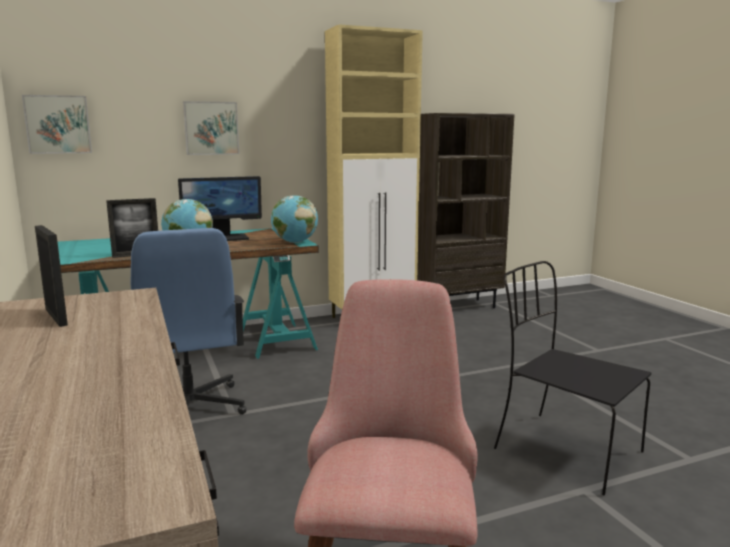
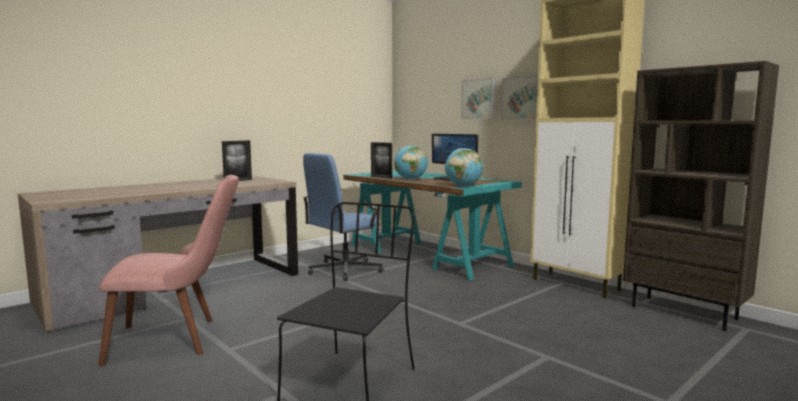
camera: 70 degrees right, 5 degrees down
(58, 124) = (408, 100): picture -> picture (522, 98)

